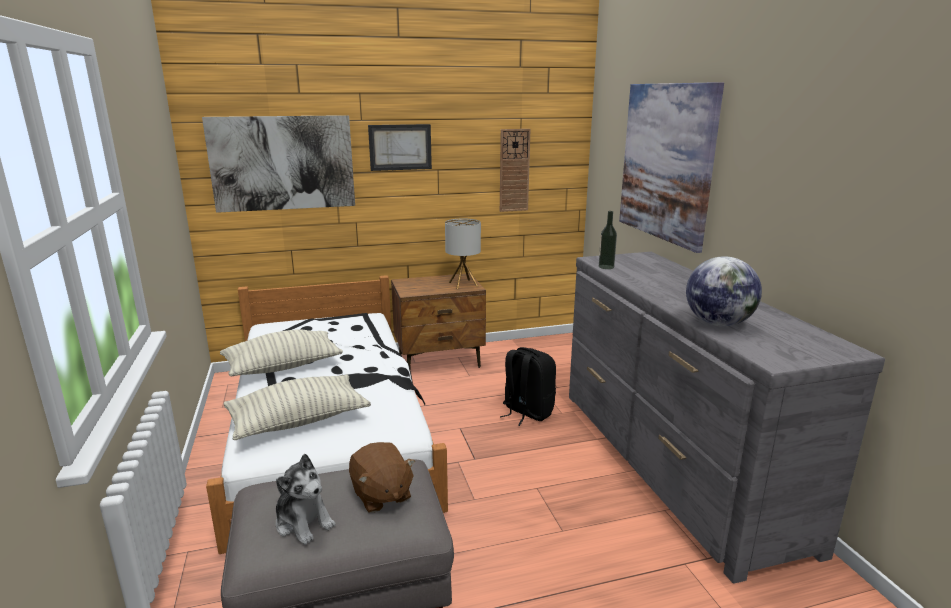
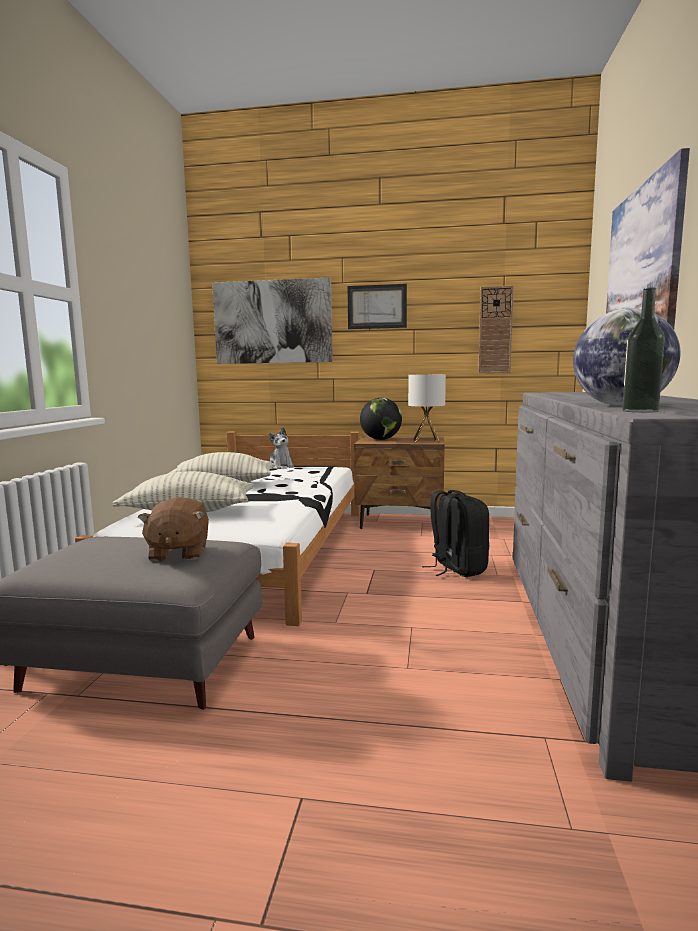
camera: 25 degrees right, 10 degrees down
(304, 522) = (91, 557): plush toy -> plush toy (281, 466)
(417, 285) = (380, 439): none -> globe
(606, 267) = (546, 393): bottle -> bottle (640, 411)

